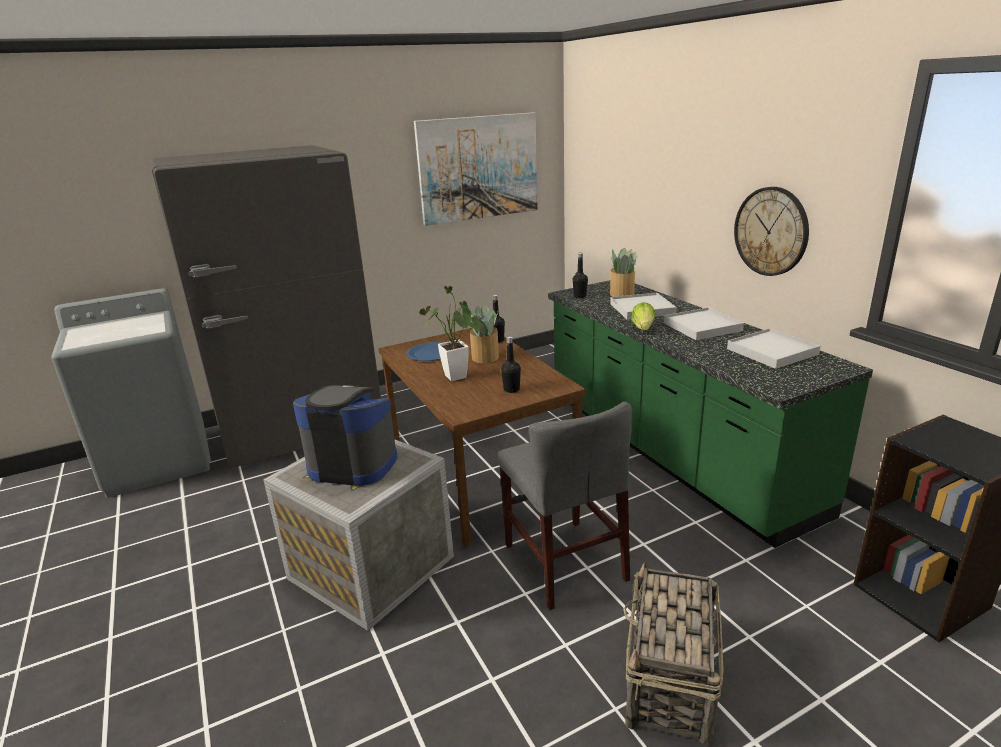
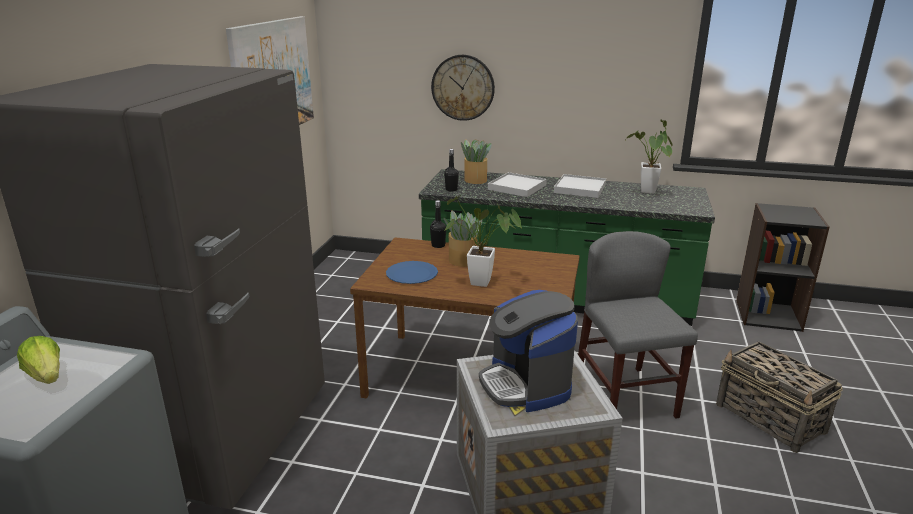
camera: 50 degrees left, 0 degrees up
(353, 464) = (526, 384): coffee machine -> coffee machine turned 75 degrees counterclockwise
(511, 389) = (540, 274): black bottle -> none
(564, 562) = (625, 396): grey chair -> grey chair turned 120 degrees counterclockwise
(643, 328) = (552, 200): lettuce -> lettuce (46, 376)
(771, 231) = (594, 107): wall clock -> wall clock (463, 87)
(771, 351) = (647, 192): white tray -> potted plant

